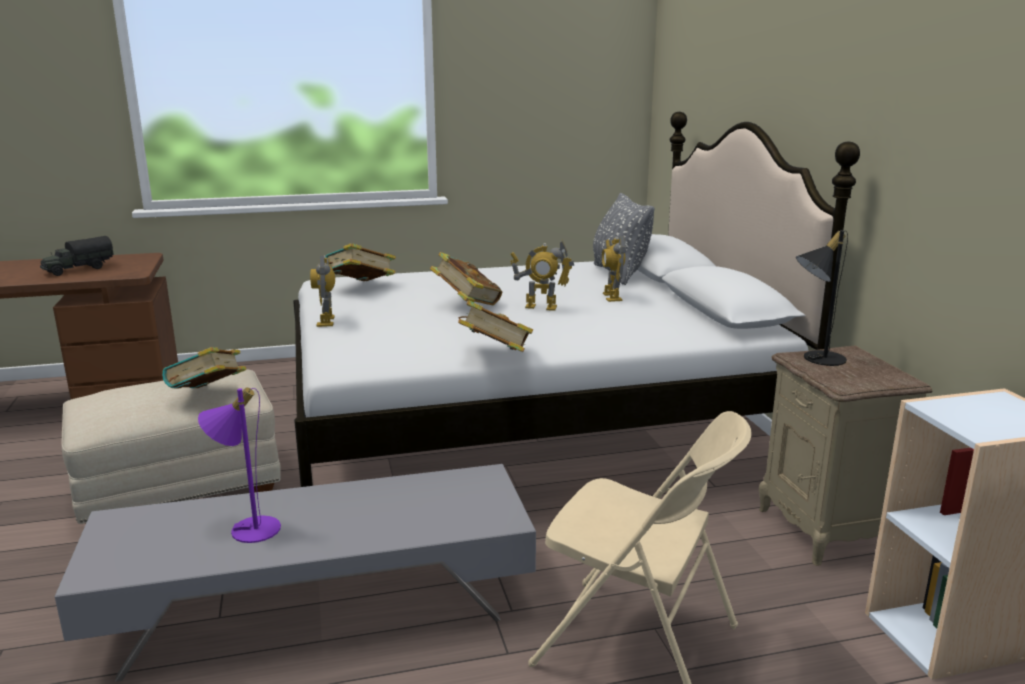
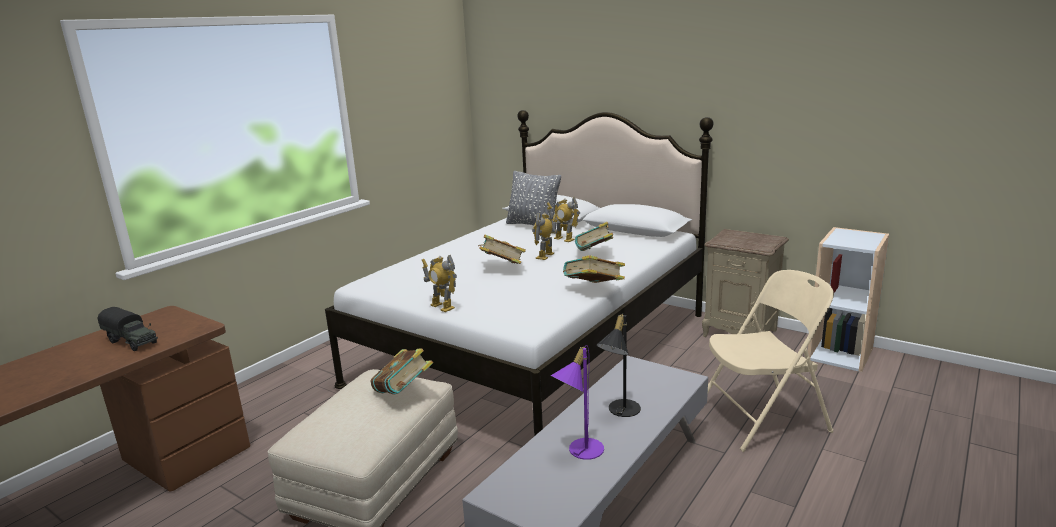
camera: 40 degrees left, 0 degrees up
(78, 269) = (132, 342): toy truck -> toy truck turned 60 degrees counterclockwise
(360, 287) = (405, 279): book -> book (594, 254)
(541, 307) = (545, 256): toy robot -> toy robot turned 150 degrees clockwise
(816, 358) = (726, 239): black table lamp -> black table lamp (619, 410)

